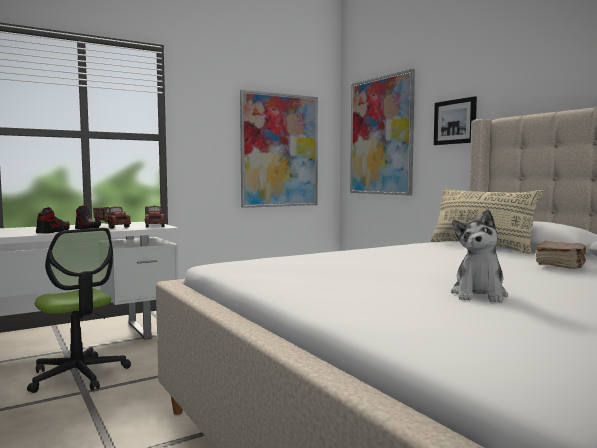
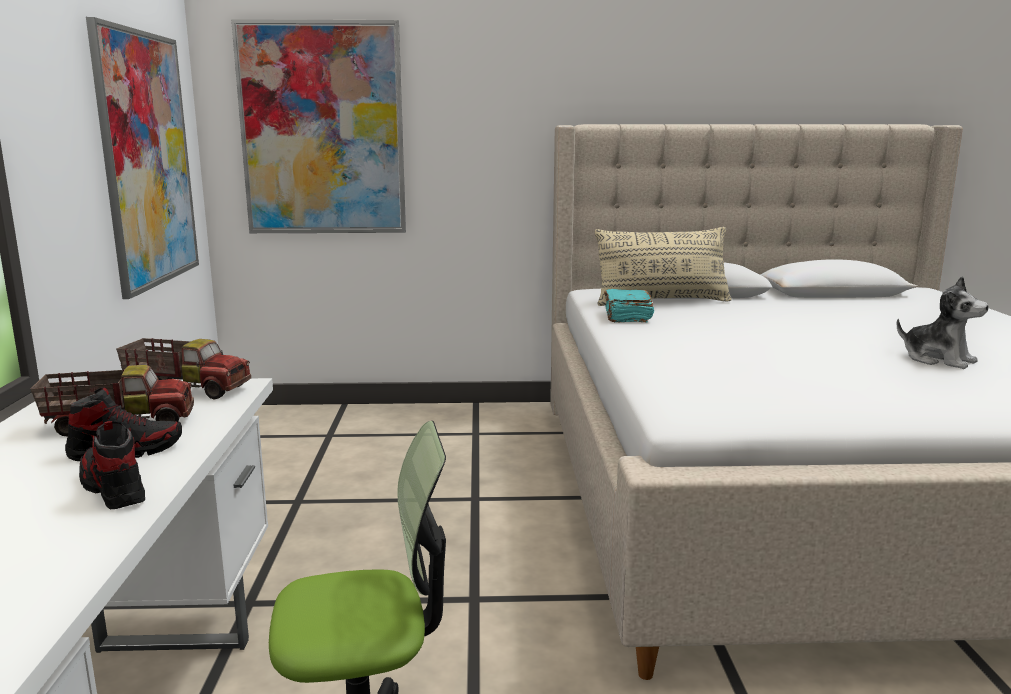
camera: 60 degrees left, 10 degrees up
(416, 246) = (627, 316): none -> turquoise book
(455, 122) = (488, 119): picture -> none
(561, 265) = (803, 310): brown book -> none

